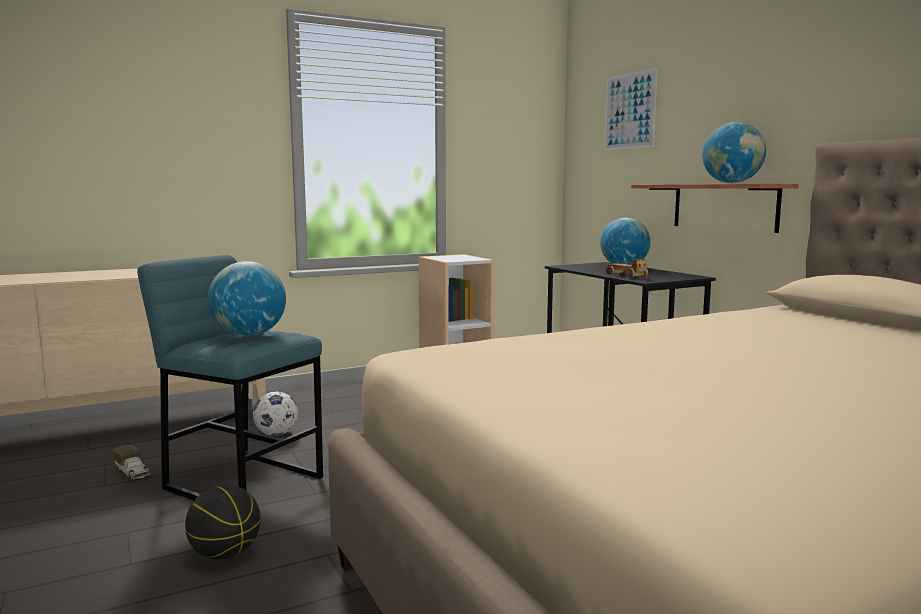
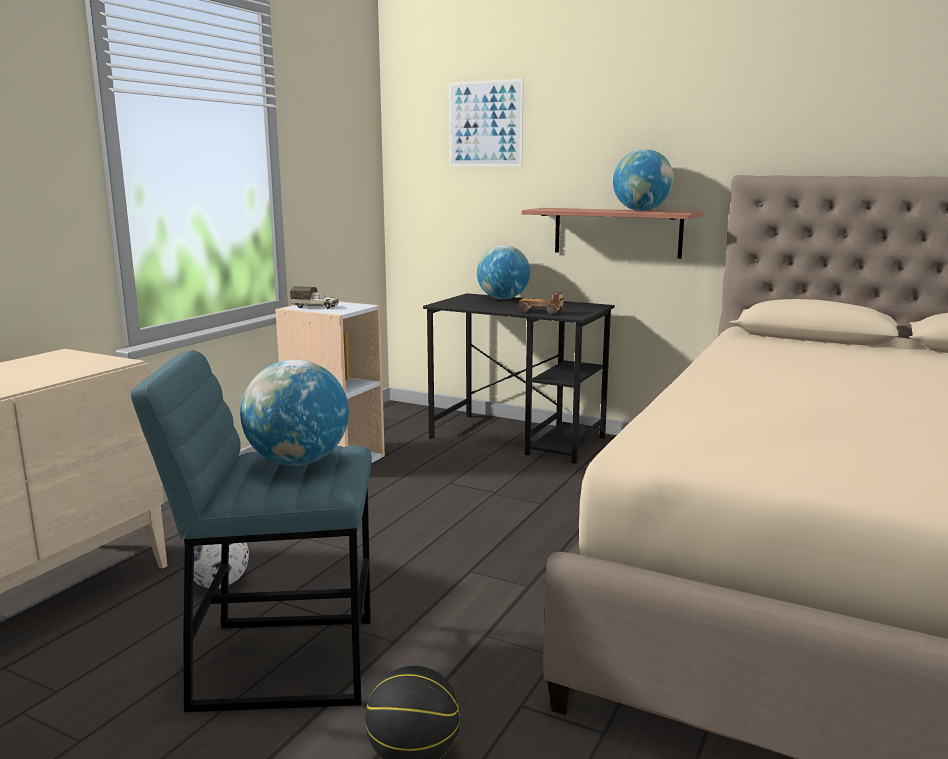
camera: 35 degrees left, 5 degrees up
(133, 473) = (98, 708): toy truck -> toy truck (315, 307)

